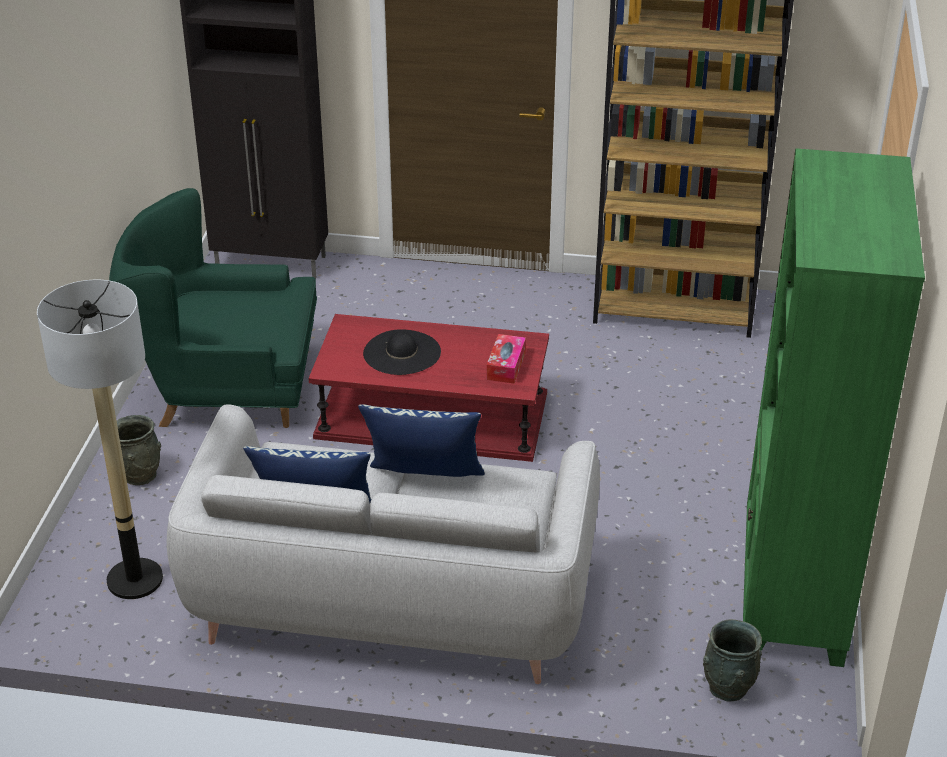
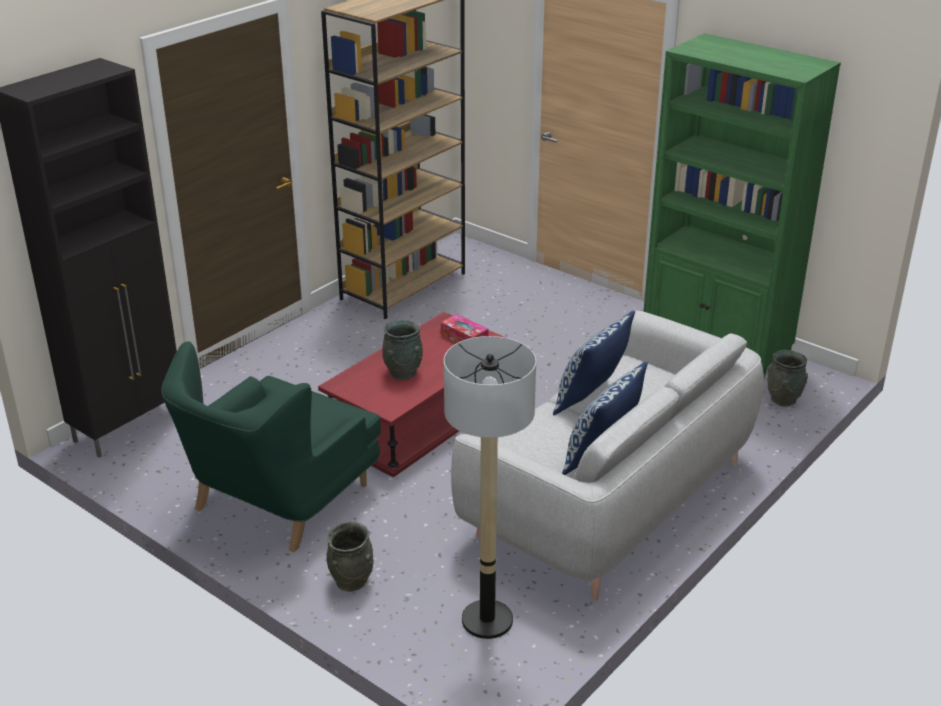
camera: 60 degrees left, 5 degrees down
(402, 352) = (403, 373): black hat -> grey vase

